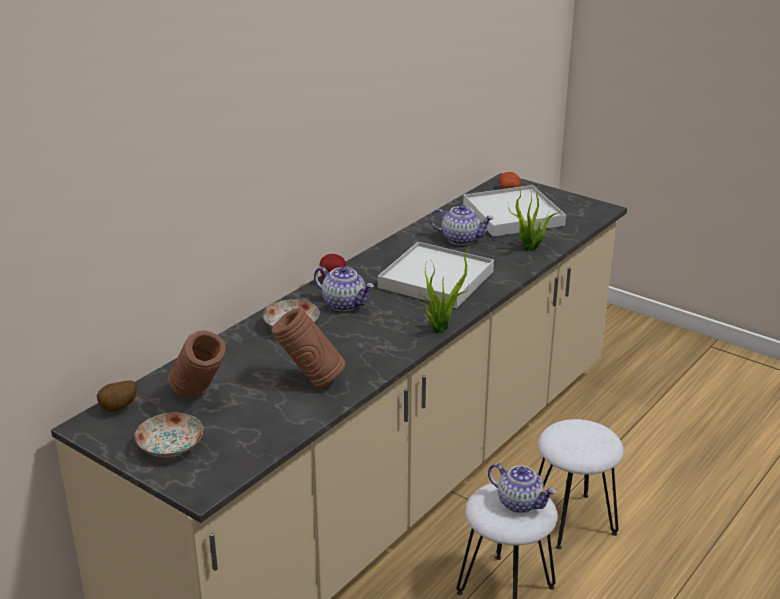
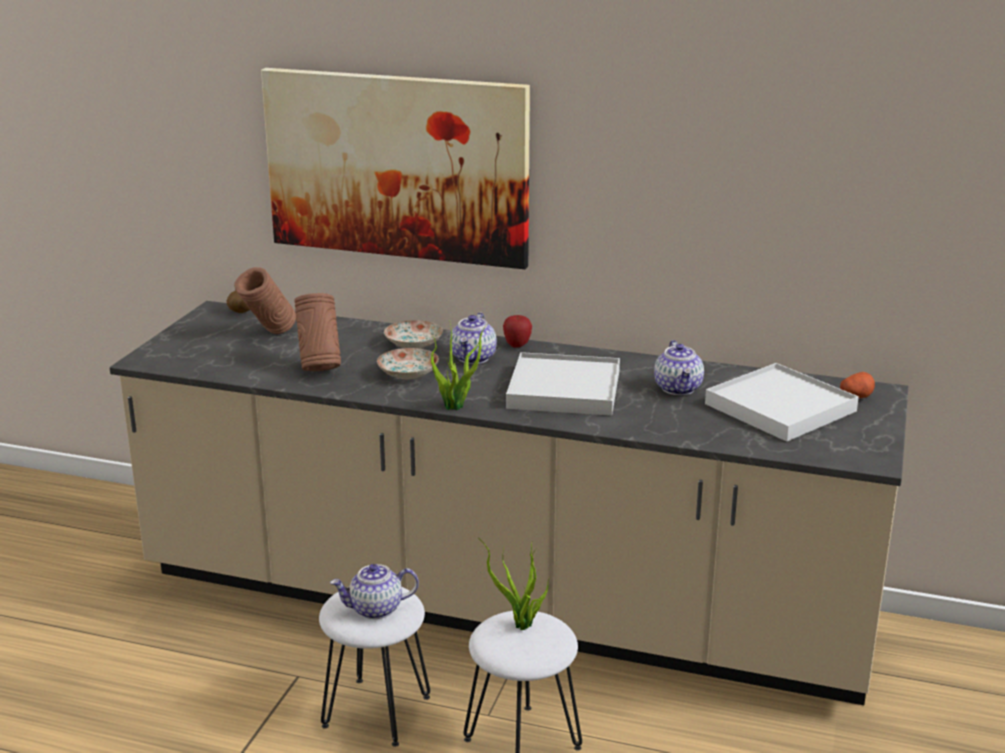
camera: 70 degrees right, 5 degrees down
(169, 446) = (196, 339): plate -> plate (408, 373)
(212, 174) = (397, 166): none -> picture
(520, 503) = (375, 609): teapot -> teapot turned 60 degrees clockwise
(530, 249) = (693, 428): potted plant -> potted plant (521, 626)

